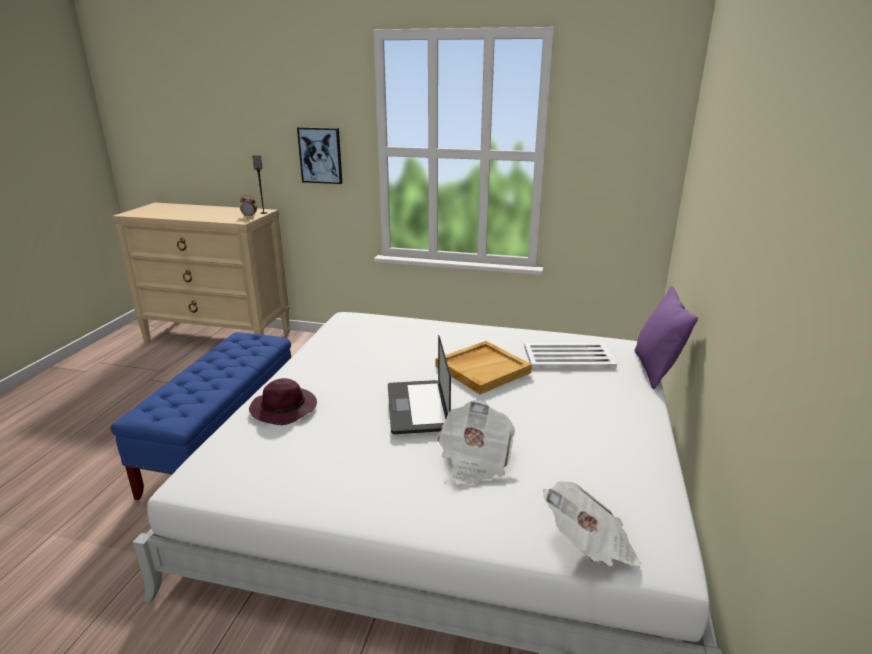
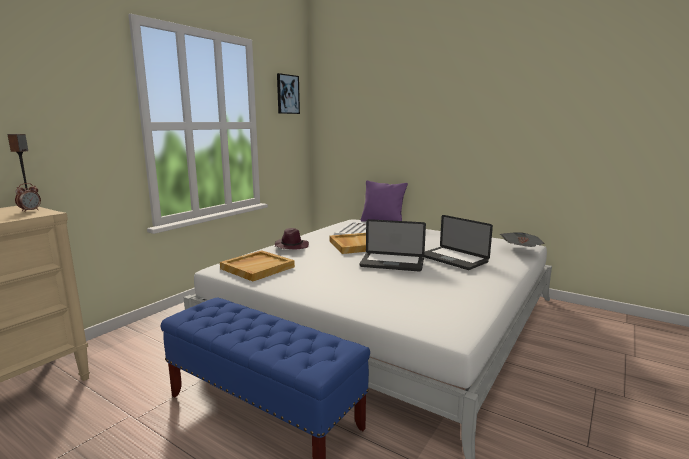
camera: 70 degrees left, 10 degrees down
(285, 409) = (364, 299): purple hat -> purple hat (291, 246)
(320, 155) = (80, 133): picture -> picture (287, 94)
(359, 333) = (257, 267): none -> beige tray
(474, 460) = (453, 259): newspaper -> laptop

